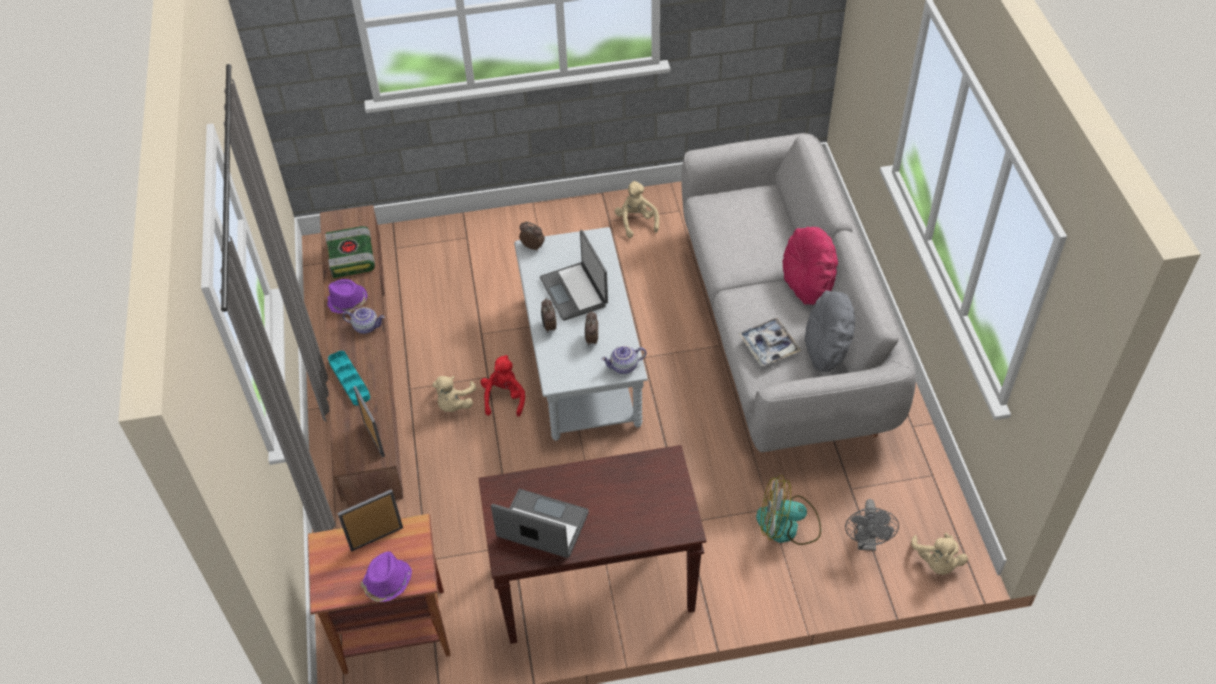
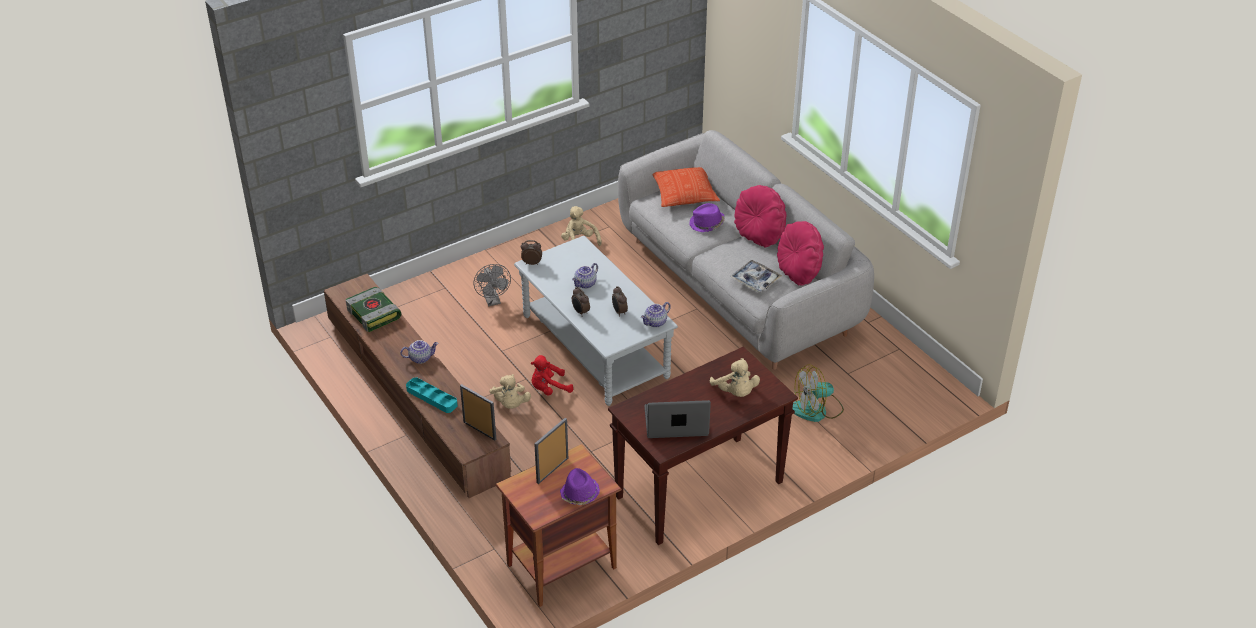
camera: 25 degrees left, 10 degrees down
(347, 302) = (392, 345): purple hat -> purple hat (706, 224)
(504, 397) = (549, 389): red plush toy -> red plush toy turned 90 degrees counterclockwise
(575, 292) = (585, 284): laptop -> teapot
(749, 206) = (684, 195): none -> orange pillow
(826, 353) = (798, 274): grey pillow -> pink pillow
(866, 542) = (878, 403): grey fan -> grey fan (493, 301)
(936, 562) = (933, 401): beige plush toy -> beige plush toy (735, 392)

